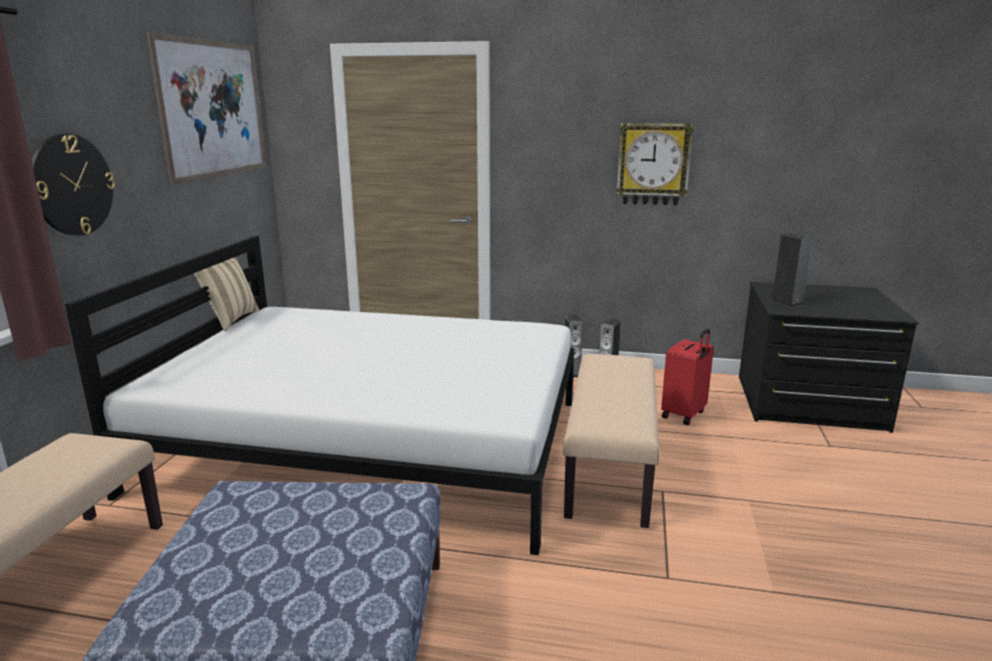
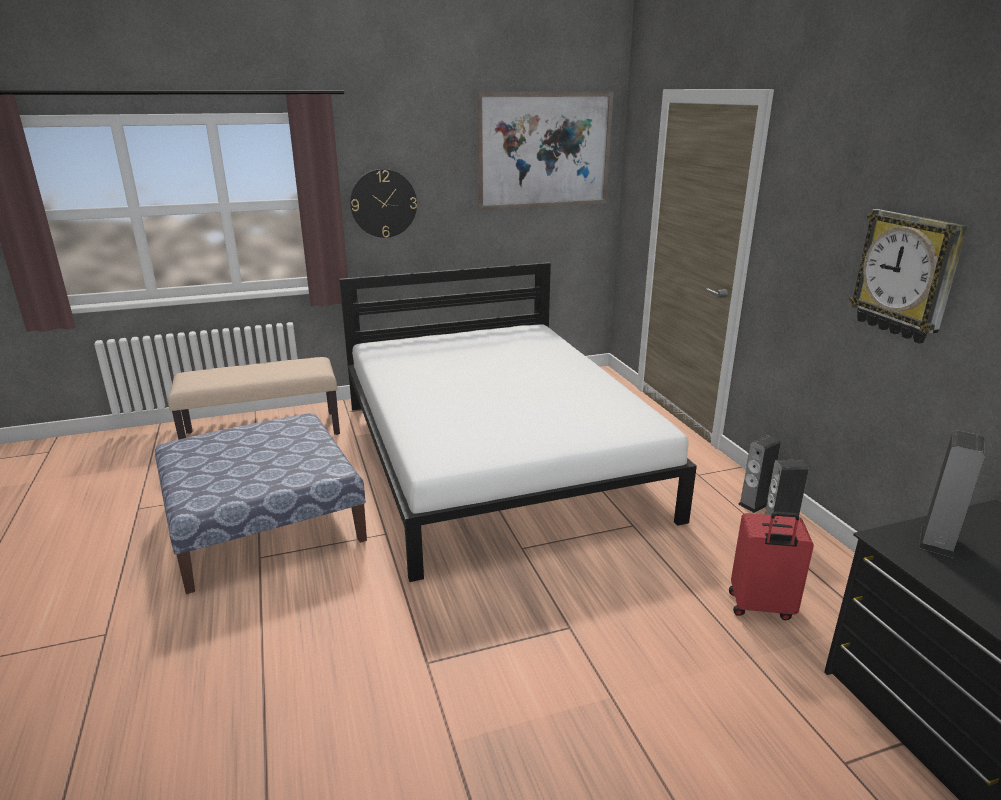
camera: 60 degrees right, 5 degrees up
(230, 320) = (498, 325): beige pillow -> none
(608, 467) = (580, 582): beige bench -> none

